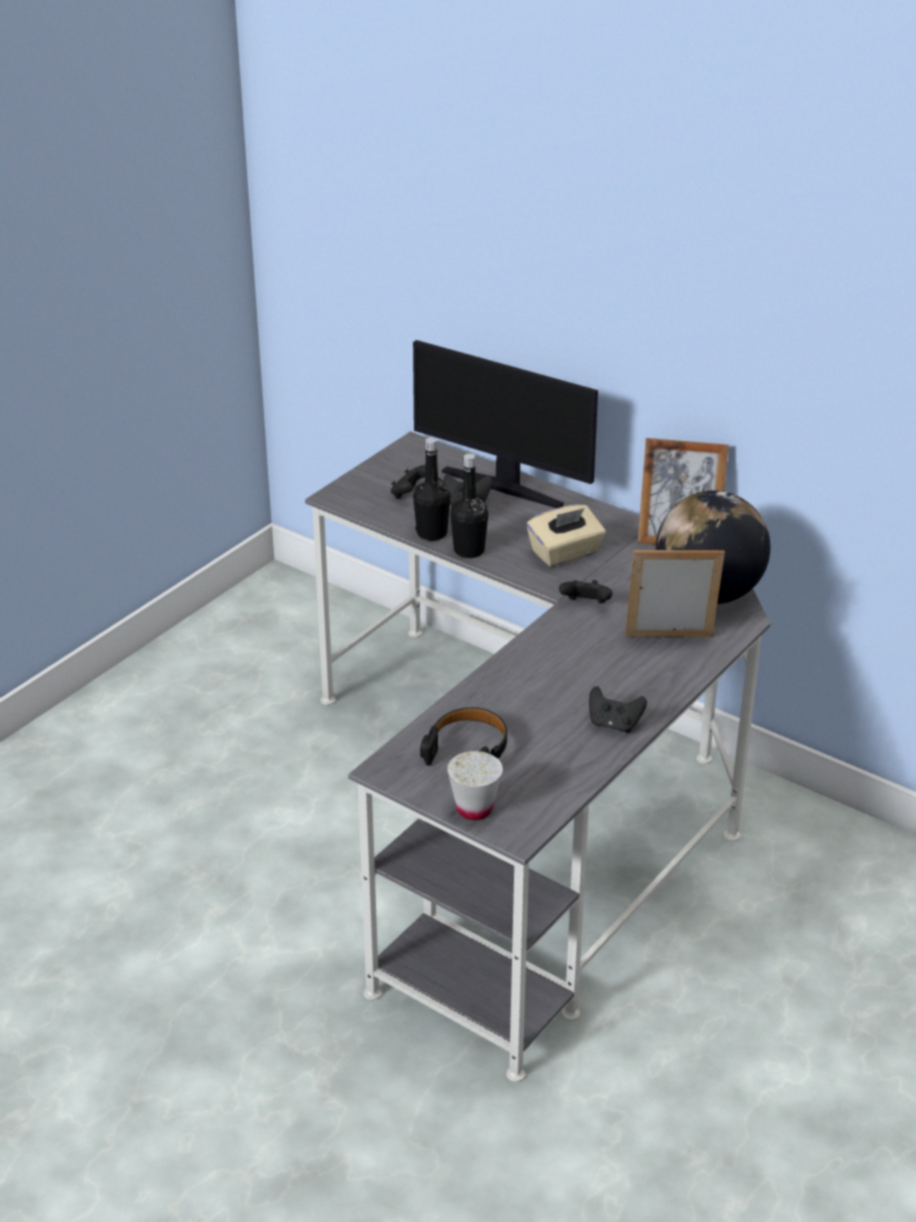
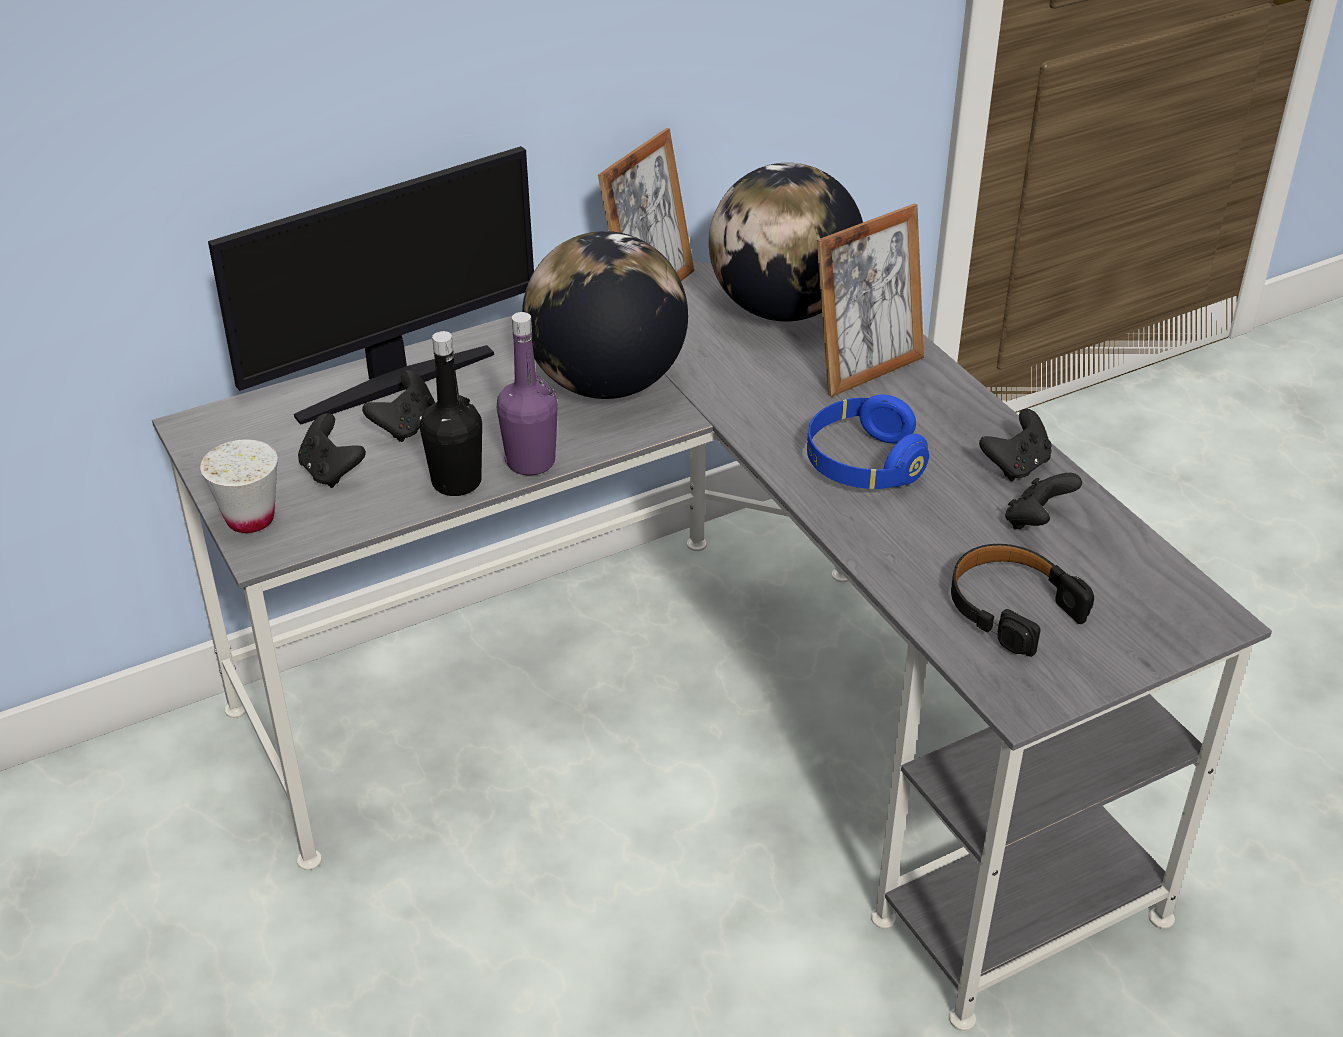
camera: 65 degrees left, 5 degrees up
(469, 550) = (530, 462): black bottle -> purple bottle
(474, 809) = (1147, 641): white cup -> white cup (250, 519)
(564, 664) = (863, 464): none -> blue headphones
(565, 553) = (607, 384): beige tissue box -> globe
(586, 605) = (740, 405): black game controller -> black game controller (1036, 521)
(669, 642) = (866, 369): picture frame -> picture frame turned 150 degrees counterclockwise

